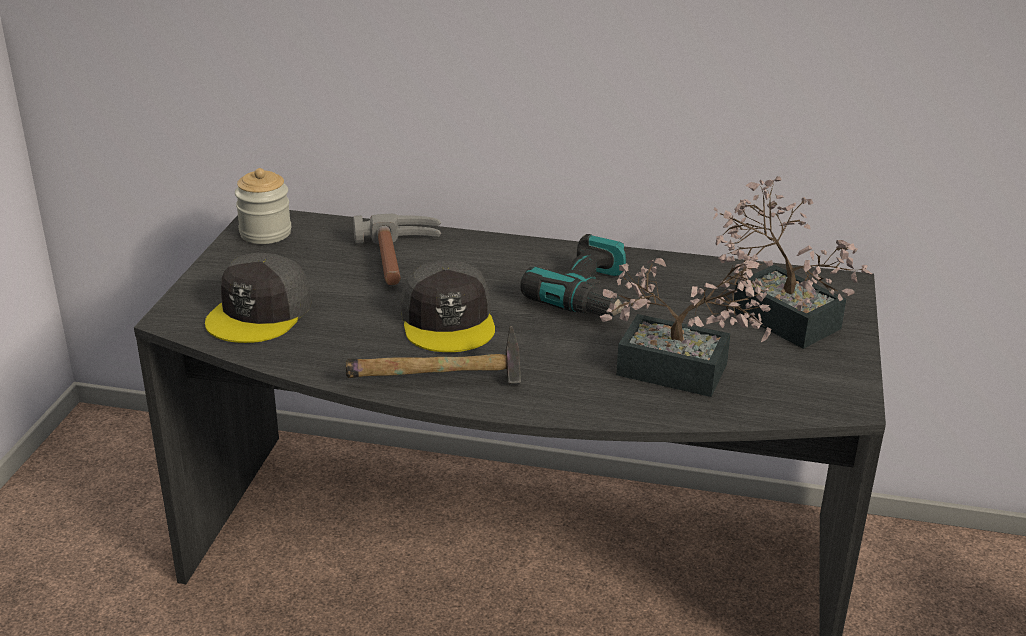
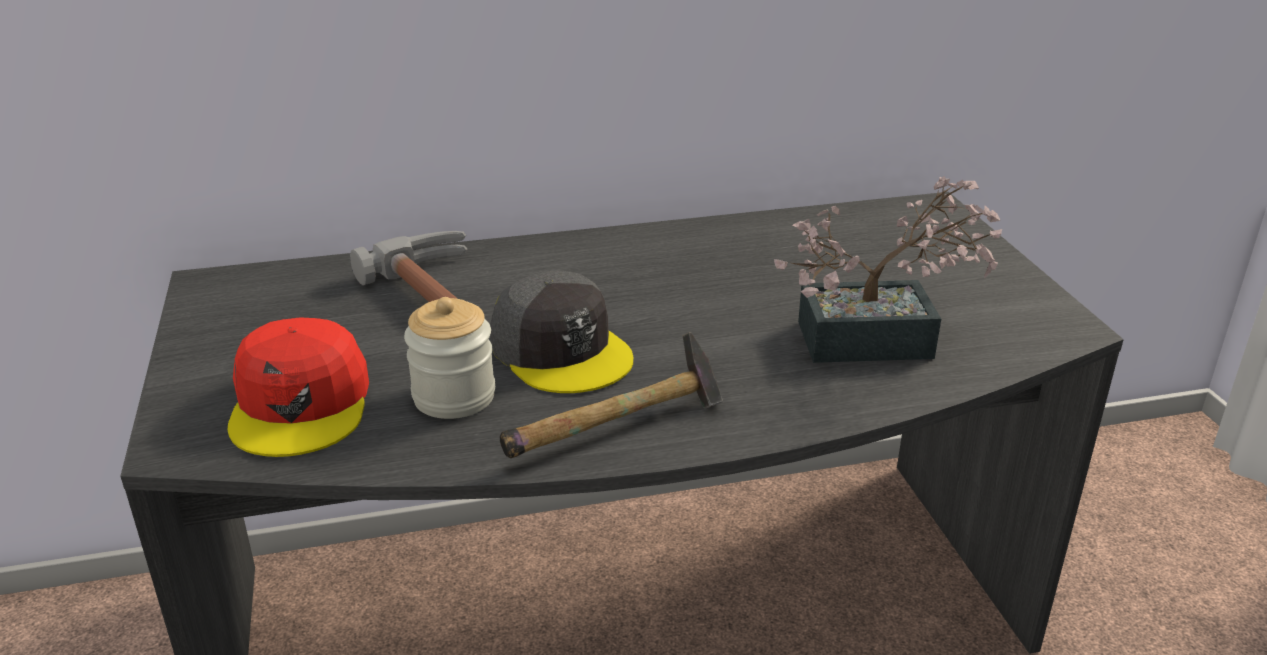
camera: 25 degrees left, 0 degrees up
(260, 312) = (302, 404): grey cap -> red cap
(265, 233) = (228, 300): jar -> jar (454, 396)
(589, 295) = (696, 280): power drill -> none
(777, 314) = (905, 253): potted plant -> none

